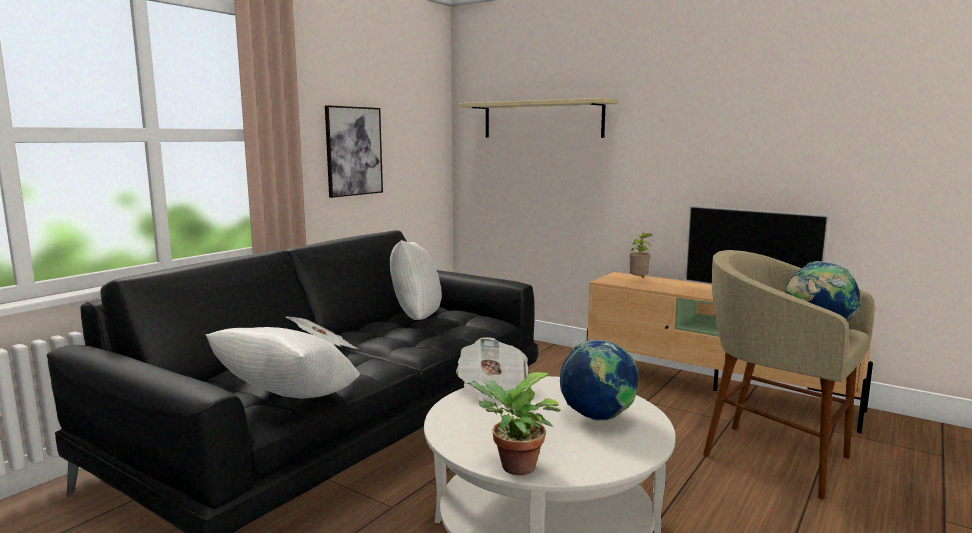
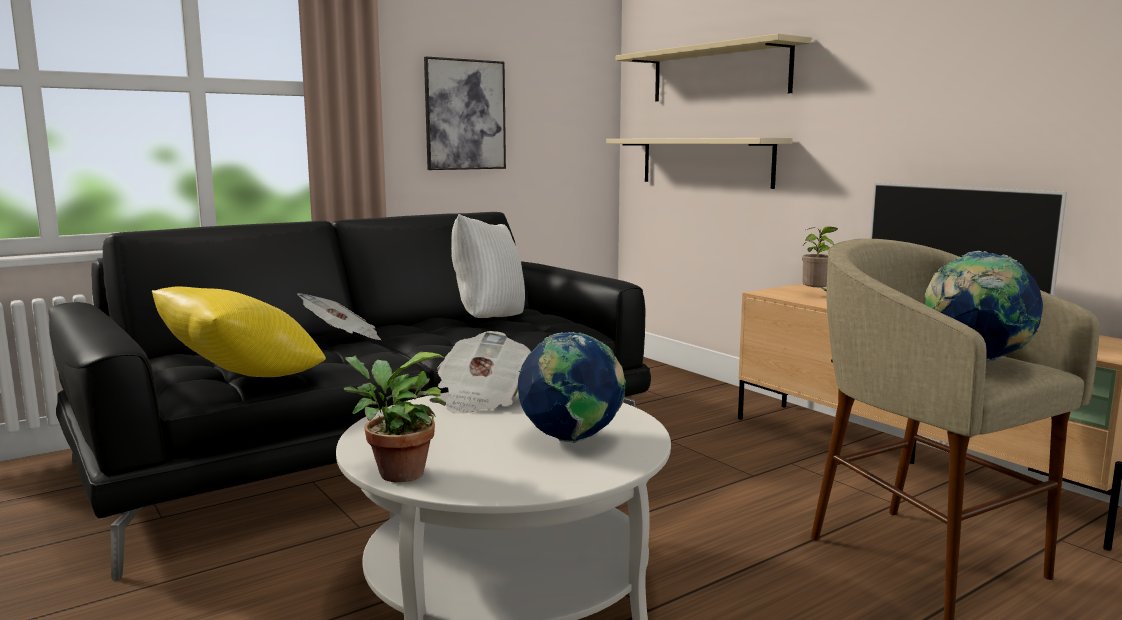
camera: 20 degrees right, 0 degrees up
(289, 401) = (242, 379): white pillow -> yellow pillow
(532, 183) = (705, 161): none -> beige shelf

